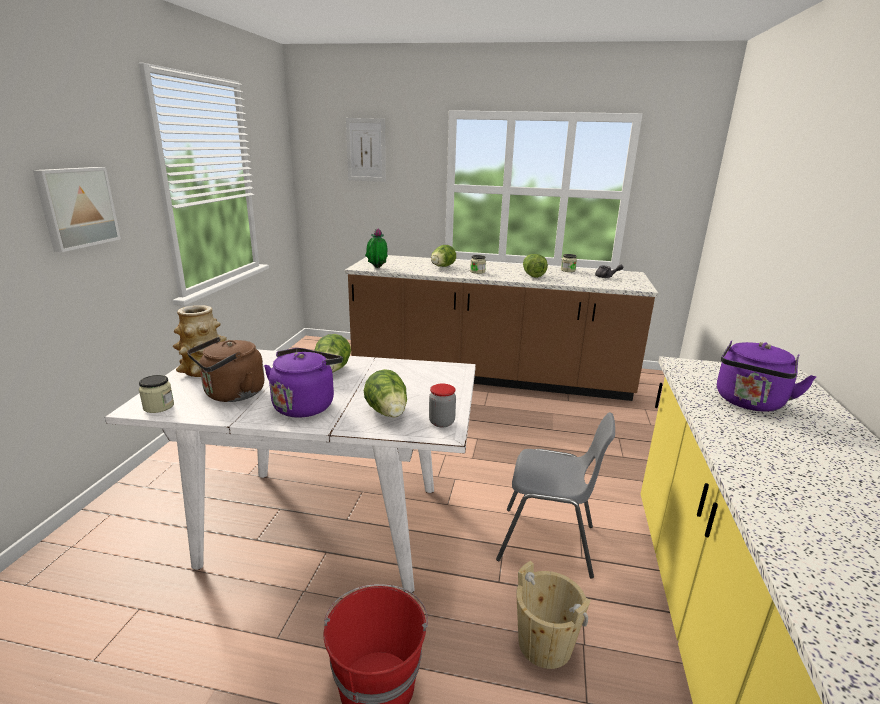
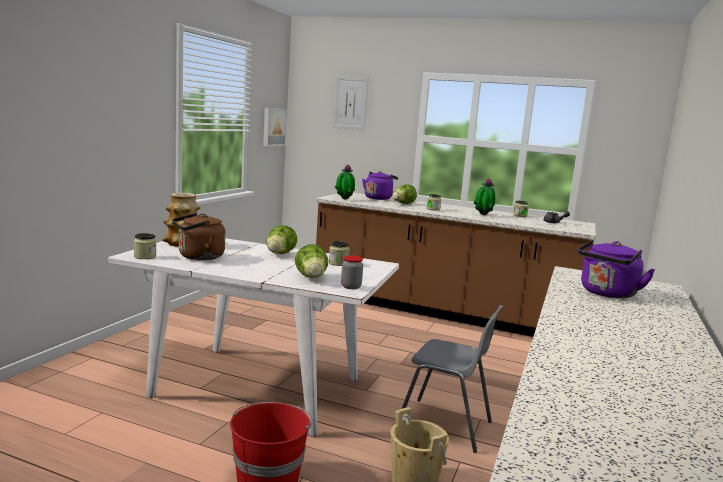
camera: 10 degrees right, 10 degrees down
(76, 207) = (115, 118): picture -> picture (273, 126)
(305, 405) = (251, 267): purple kettle -> purple kettle (378, 198)
(408, 376) = (338, 263): none -> jar
(532, 275) = (483, 215): lettuce -> potted plant

